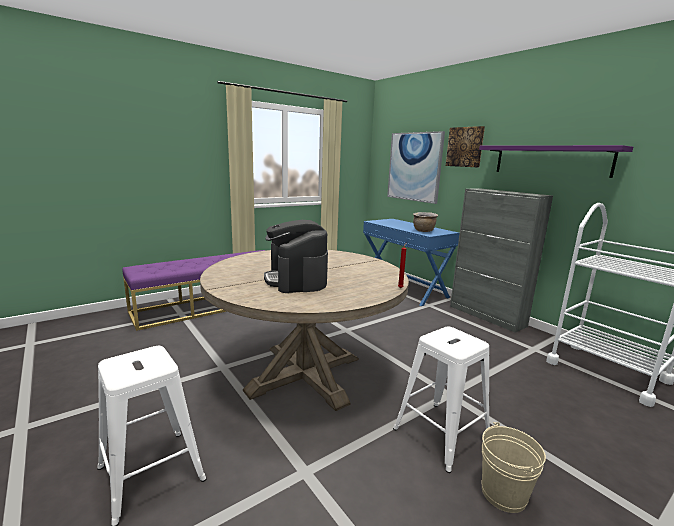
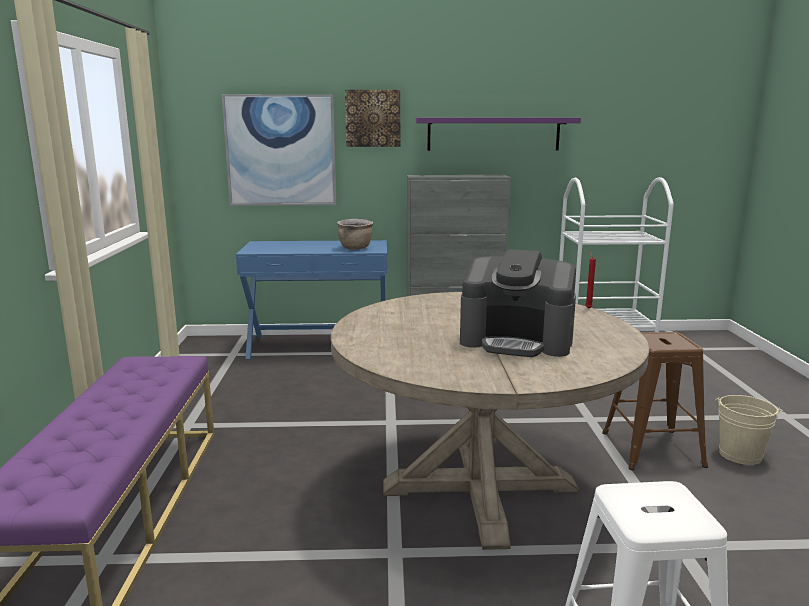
camera: 55 degrees left, 0 degrees up
(441, 435) = (653, 449): white stool -> brown stool

